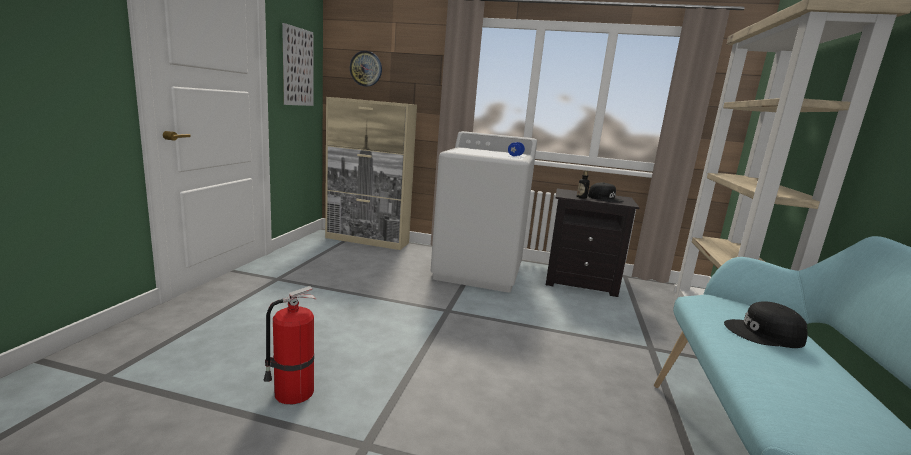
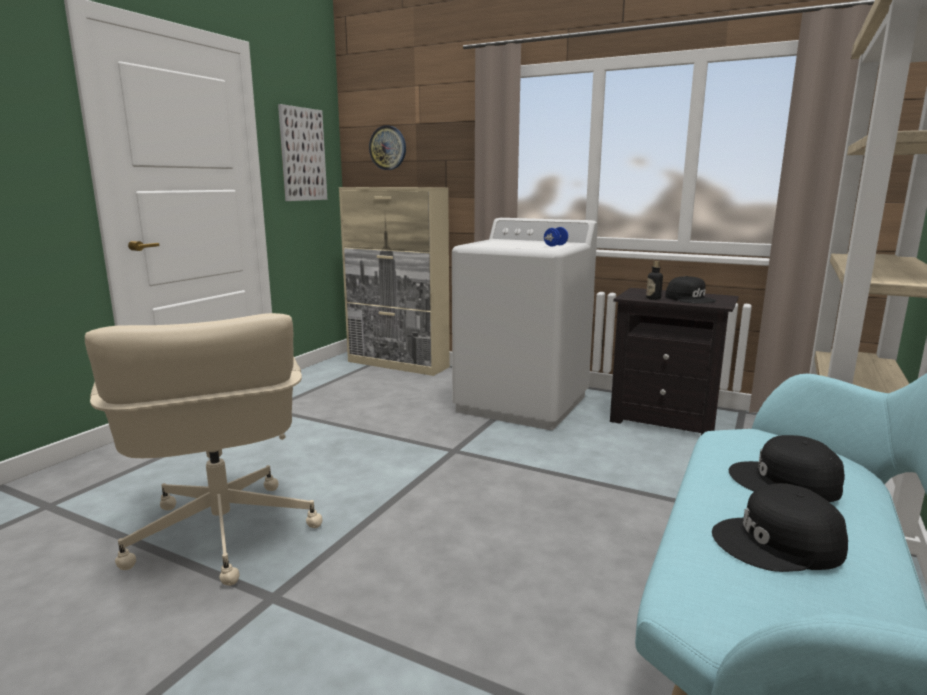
camera: 15 degrees right, 0 degrees up
(292, 393) = (222, 534): fire extinguisher -> beige office chair
(803, 380) = (779, 544): none -> black cap

